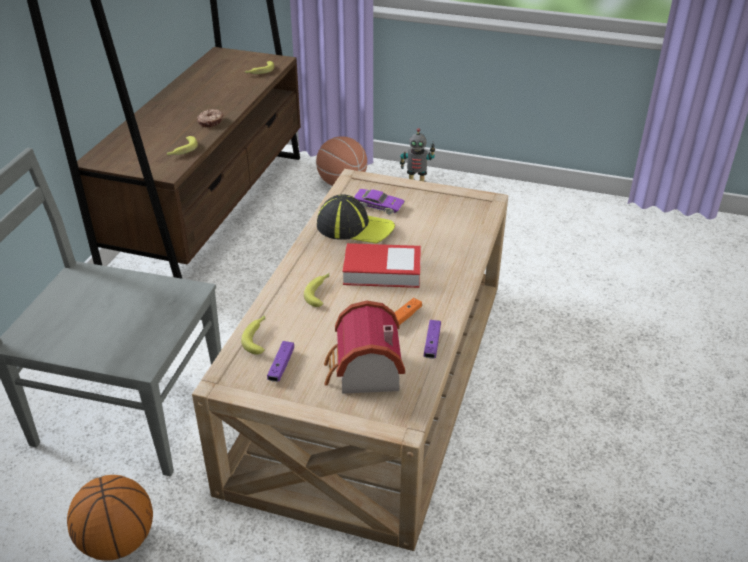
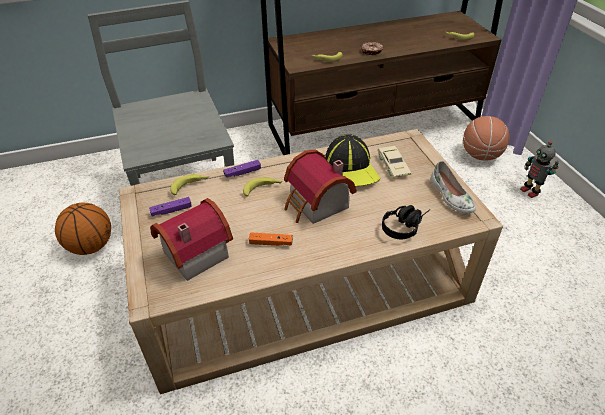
camera: 55 degrees right, 5 degrees up
(378, 206) = (393, 165): purple toy car -> beige toy car
(382, 271) = (316, 205): book -> toy house
(432, 344) = (253, 273): purple game controller -> purple game controller (242, 172)
(451, 198) = (450, 196): none -> white shoe
(460, 237) = (405, 225): none -> black headphones

